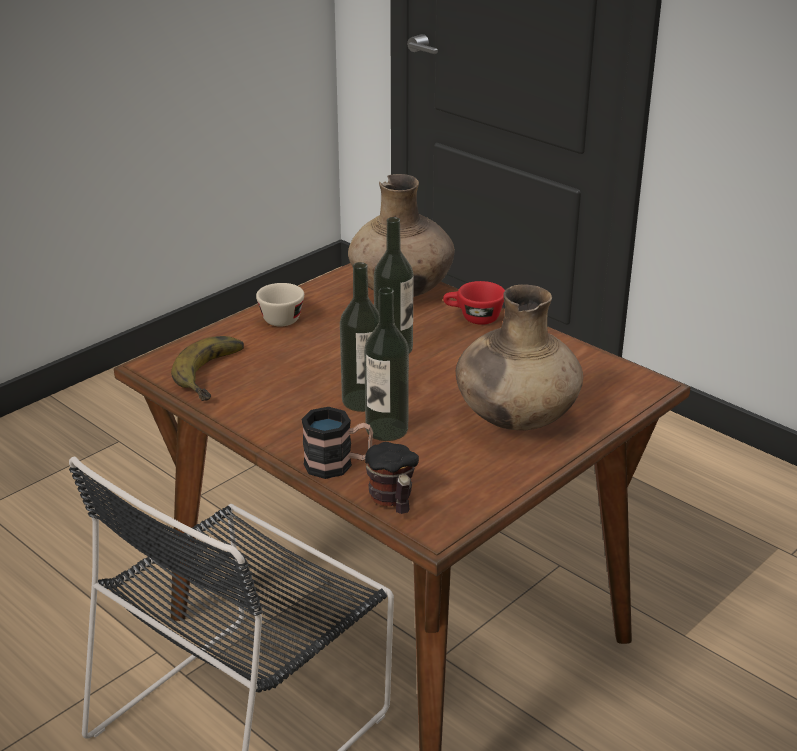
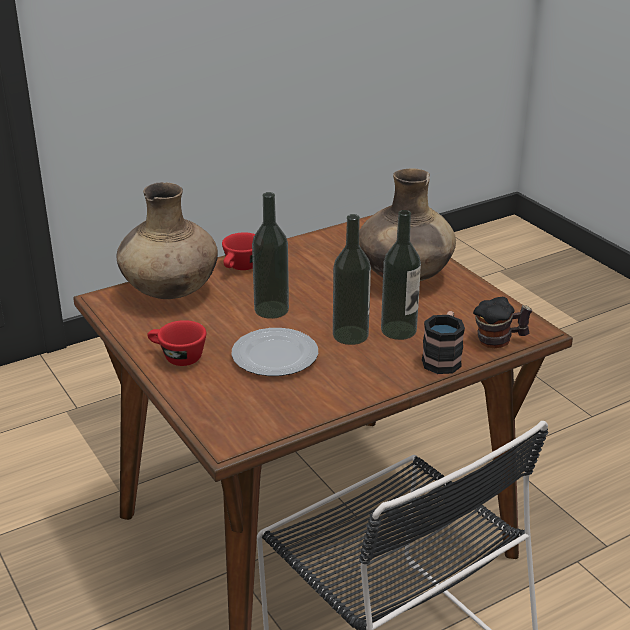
camera: 75 degrees left, 0 degrees up
(218, 374) = (269, 403): banana -> none
(282, 317) = (177, 357): beige cup -> red cup
(302, 364) = (274, 356): none -> plate

